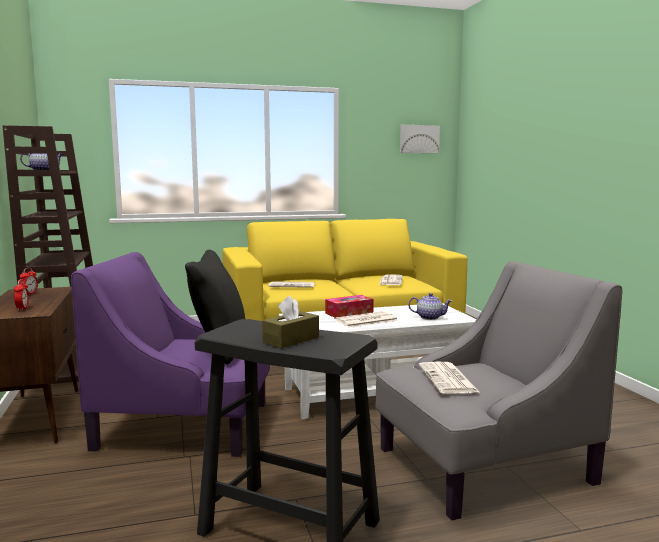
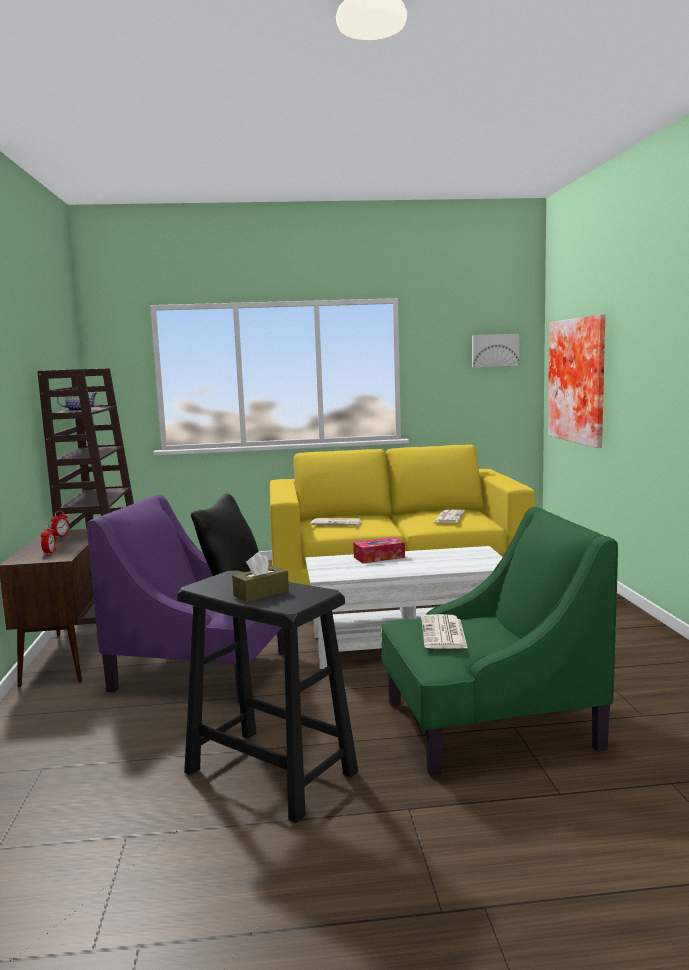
camera: 10 degrees right, 0 degrees up
(365, 320) = (391, 566): newspaper -> none
(430, 317) = (463, 563): teapot -> none
(482, 465) = (487, 724): grey armchair -> green armchair
(498, 164) = (580, 380): none -> picture

